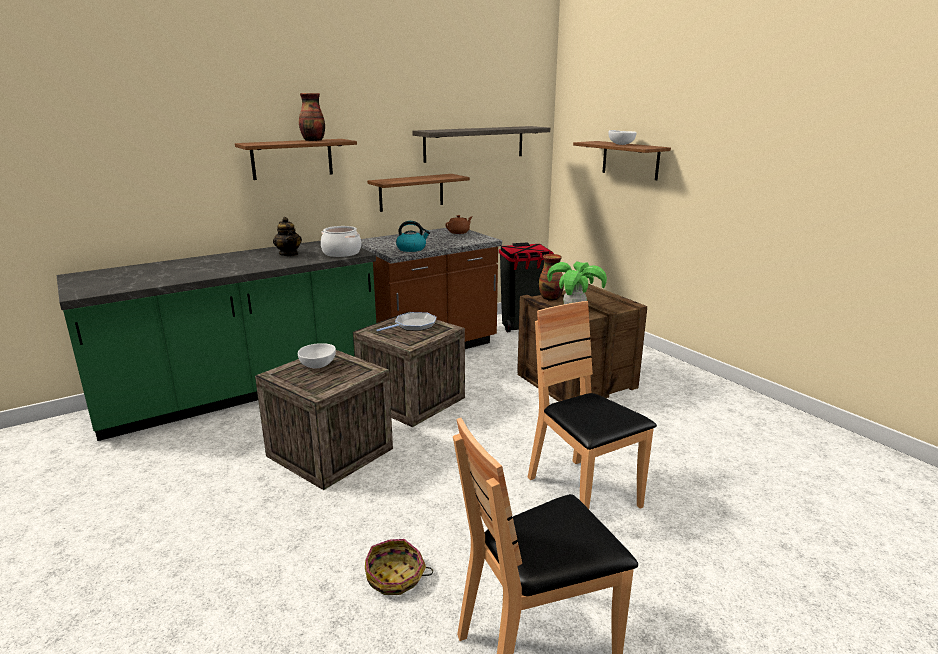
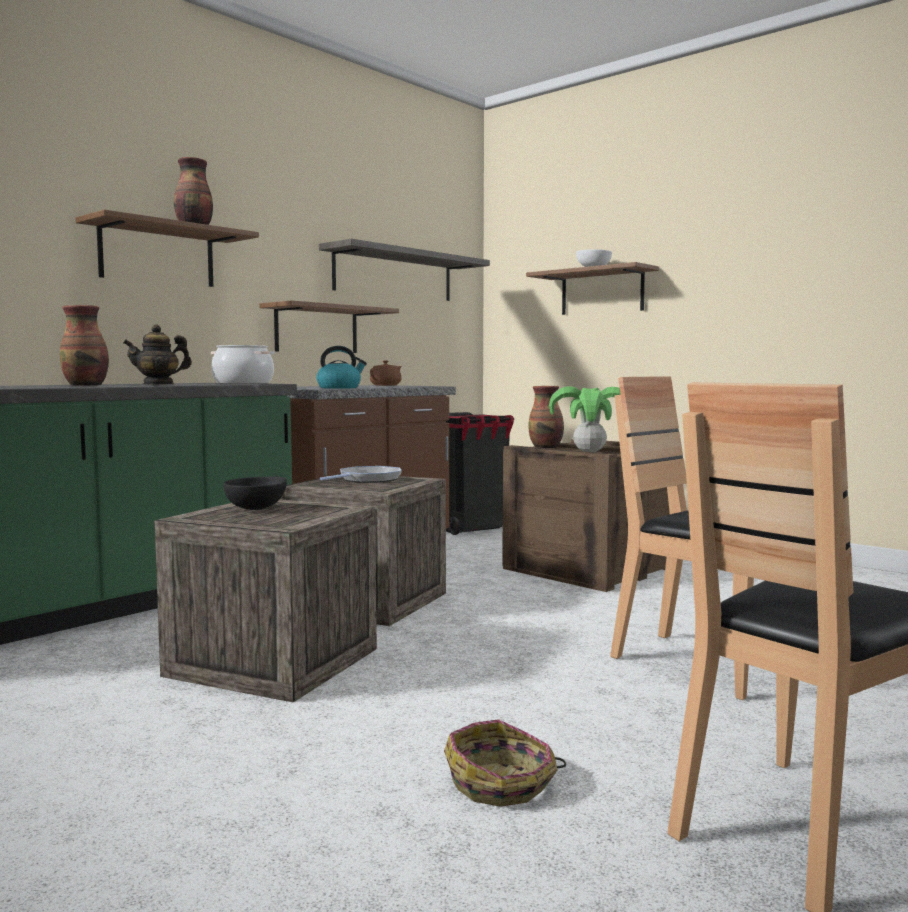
camera: 15 degrees left, 15 degrees down
(238, 266) = (86, 385): none -> vase
(289, 254) = (158, 384): teapot -> teapot turned 105 degrees clockwise
(318, 366) = (257, 509): white bowl -> black bowl

